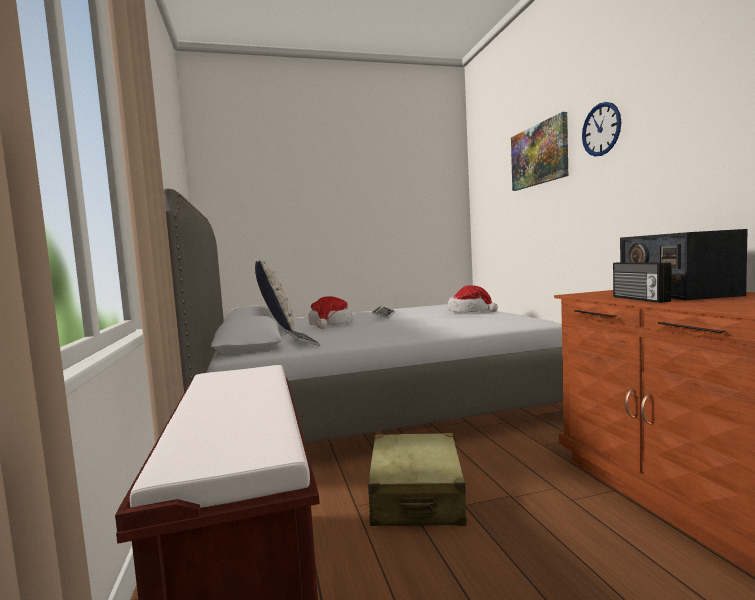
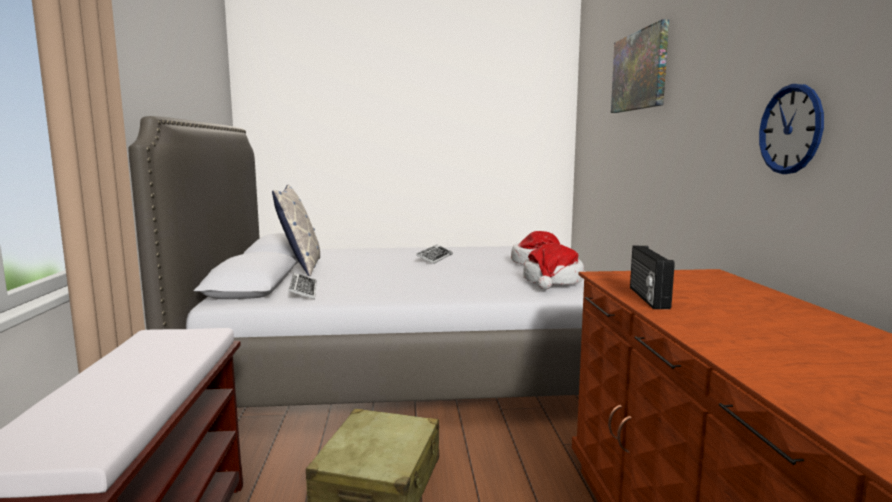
camera: 10 degrees right, 5 degrees up
(330, 324) = (363, 265): hat -> hat (552, 281)
(601, 129) = (697, 50): wall clock -> wall clock (790, 129)
(676, 294) = (710, 293): radio -> none

